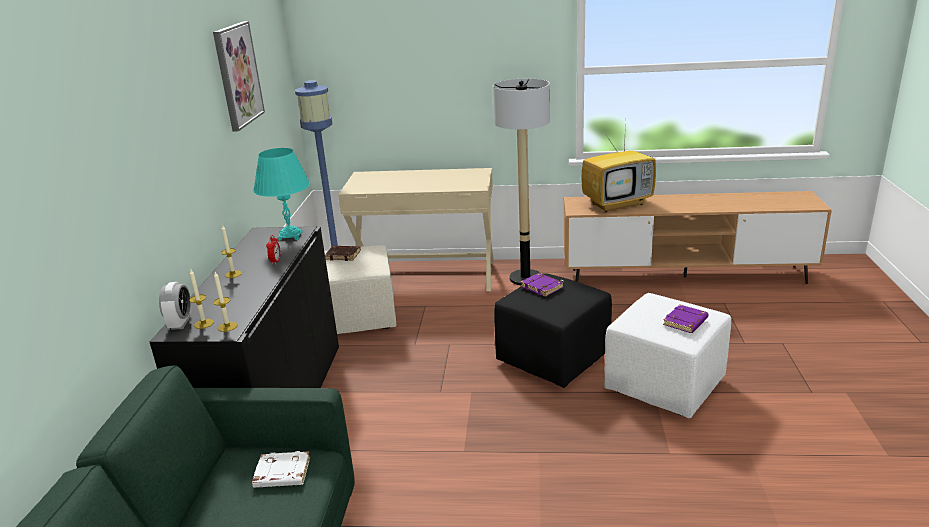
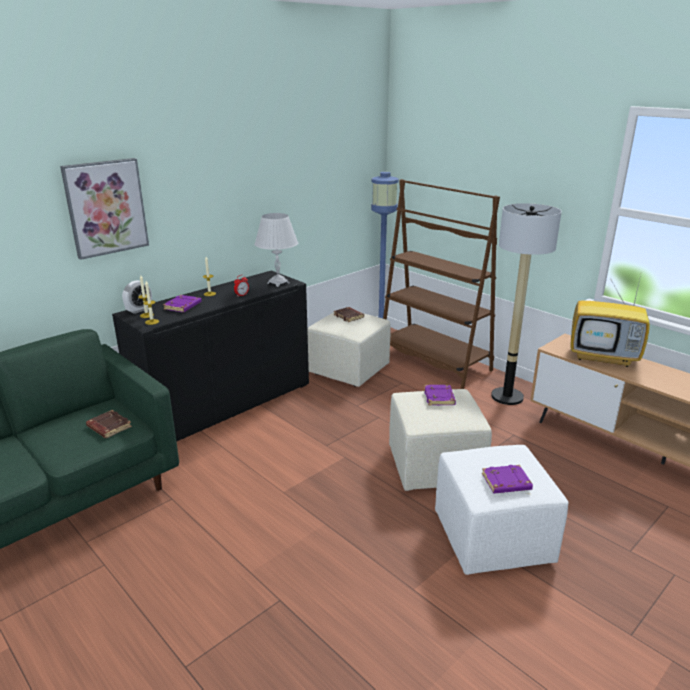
camera: 40 degrees right, 0 degrees up
(230, 298) = (183, 306): none -> purple book
(237, 75) = (292, 154): picture -> picture (106, 207)
(281, 474) = (108, 427): white book -> brown book
(290, 236) = (278, 283): turquoise table lamp -> white table lamp
(426, 276) = (434, 362): beige desk -> brown bookcase
(553, 358) = (436, 466): black ottoman -> beige ottoman

